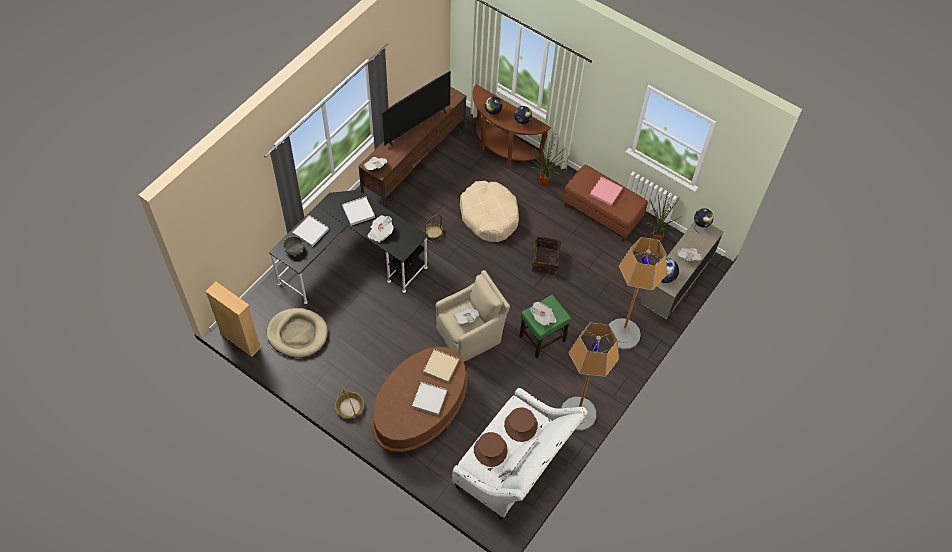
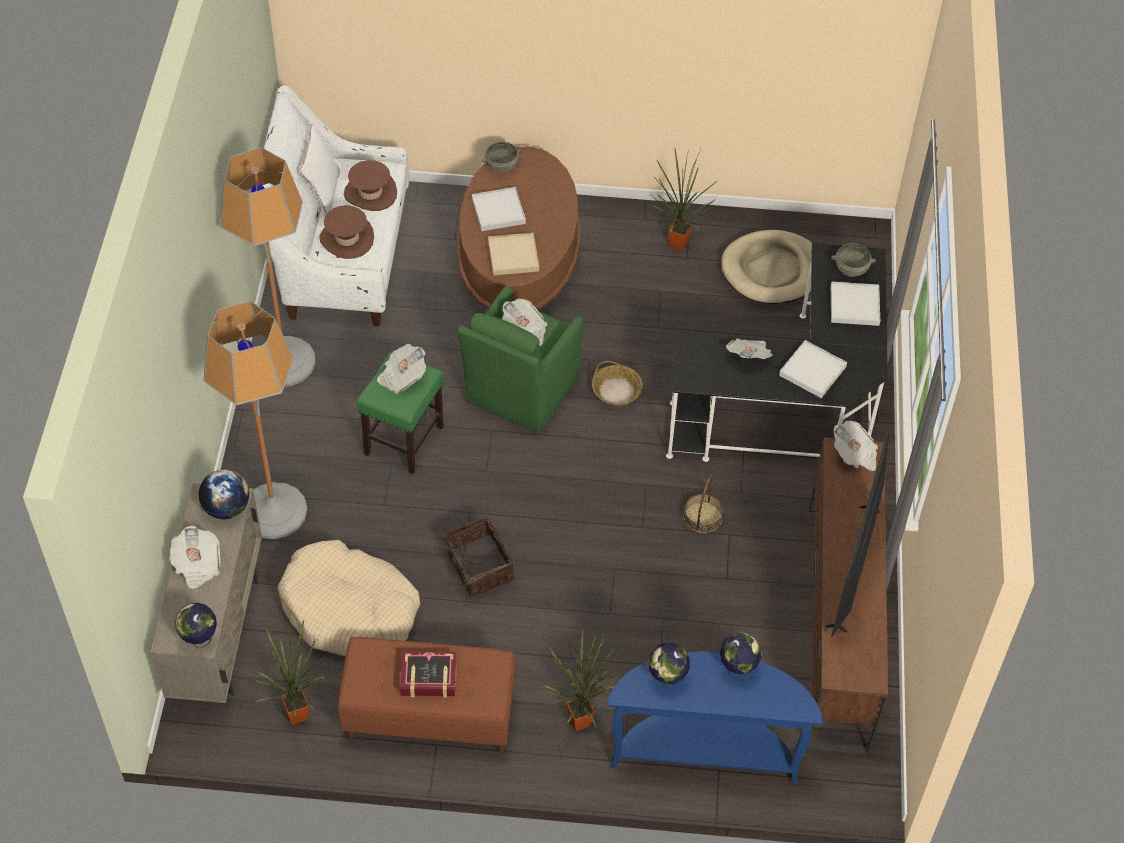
camera: 150 degrees right, 5 degrees down
(240, 340) = (840, 226): beige bookcase -> none
(333, 374) = (676, 247): none -> potted plant
(349, 407) = (618, 221): basket -> basket (617, 391)
(407, 428) = (502, 166): none -> grey bowl
(470, 335) = (520, 391): beige armchair -> green armchair
(489, 216) = (631, 599): beige dog bed -> beige dog bed (349, 609)
(502, 149) = (705, 751): brown console table -> blue console table
(606, 192) = (428, 678): pink tray -> book

